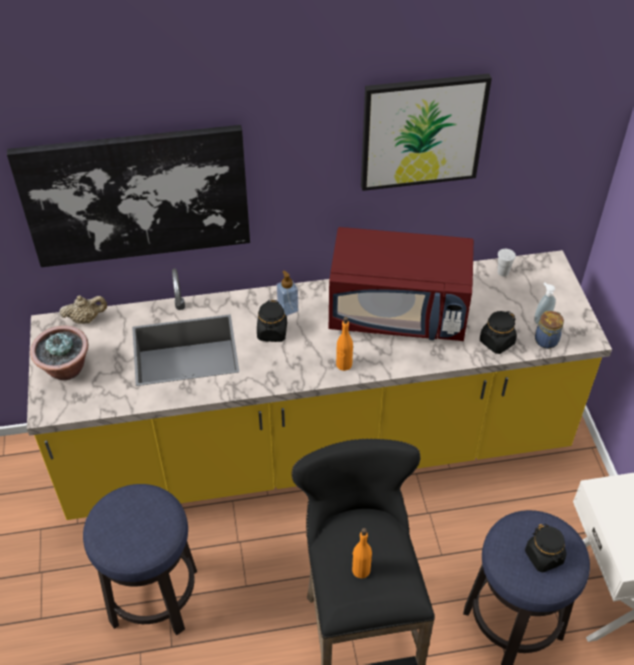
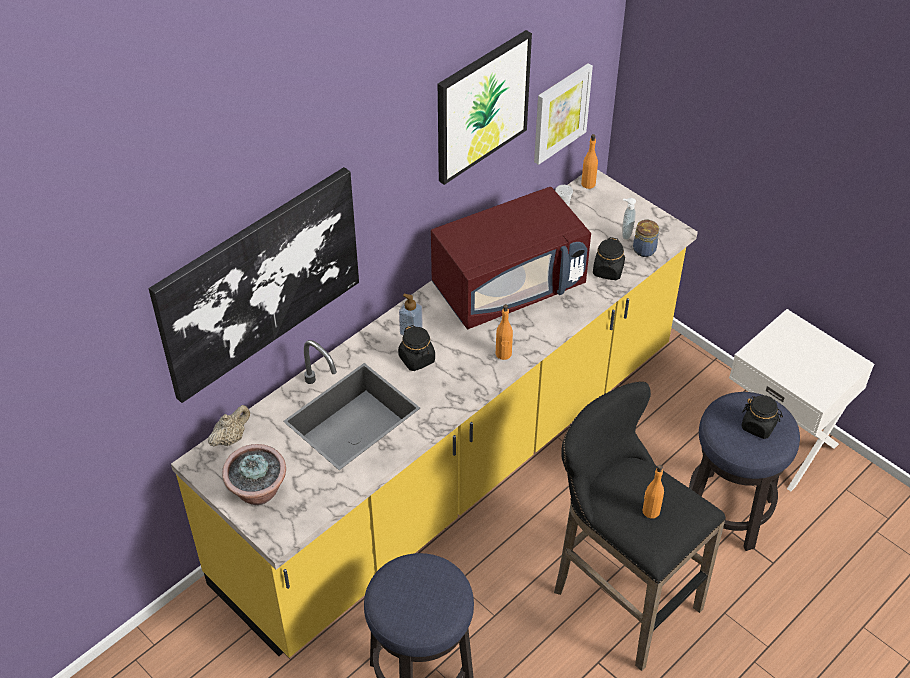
camera: 35 degrees left, 0 degrees up
(528, 179) = (560, 113): none -> picture
(545, 262) = (588, 184): none -> orange bottle

